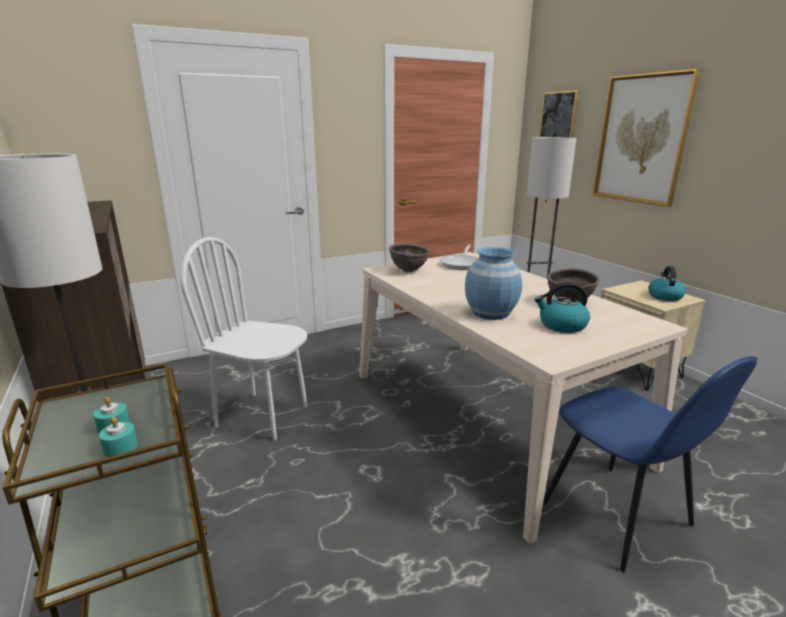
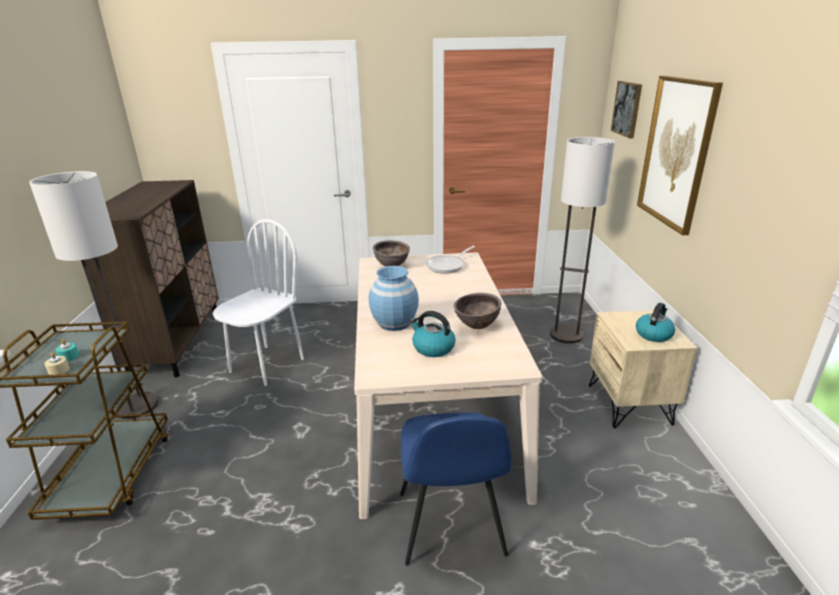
camera: 25 degrees right, 5 degrees up
(120, 447) = (59, 371): turquoise candle -> beige candle
(263, 415) = (266, 365): white chair -> white chair turned 75 degrees clockwise

